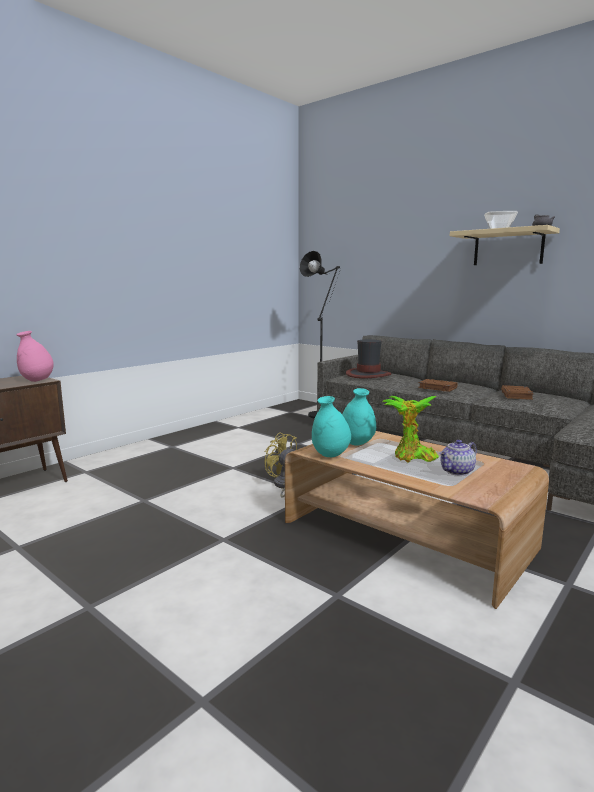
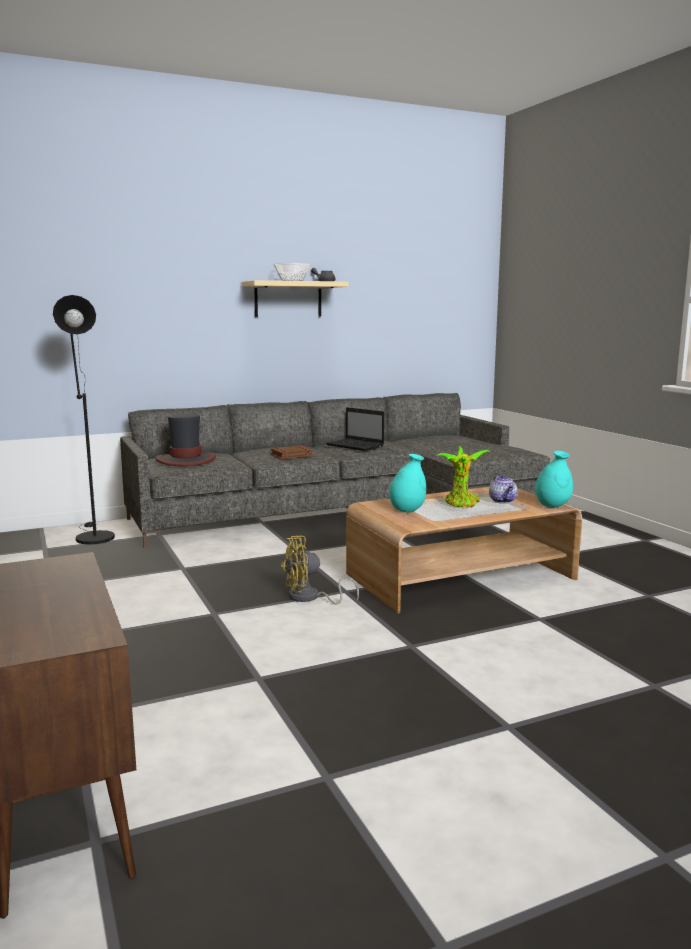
camera: 65 degrees left, 0 degrees up
(37, 380) = (67, 564): pink vase -> none
(330, 455) = (432, 522): turquoise vase -> turquoise vase (552, 506)
(516, 395) = (356, 446): brown book -> laptop

